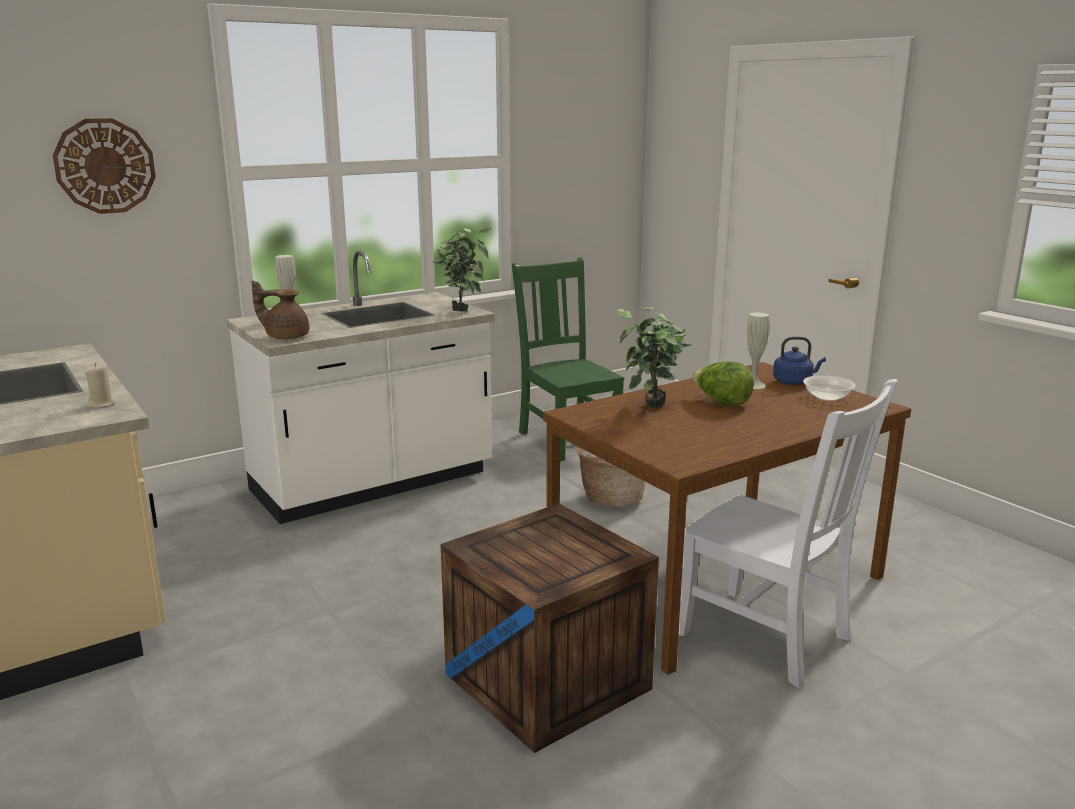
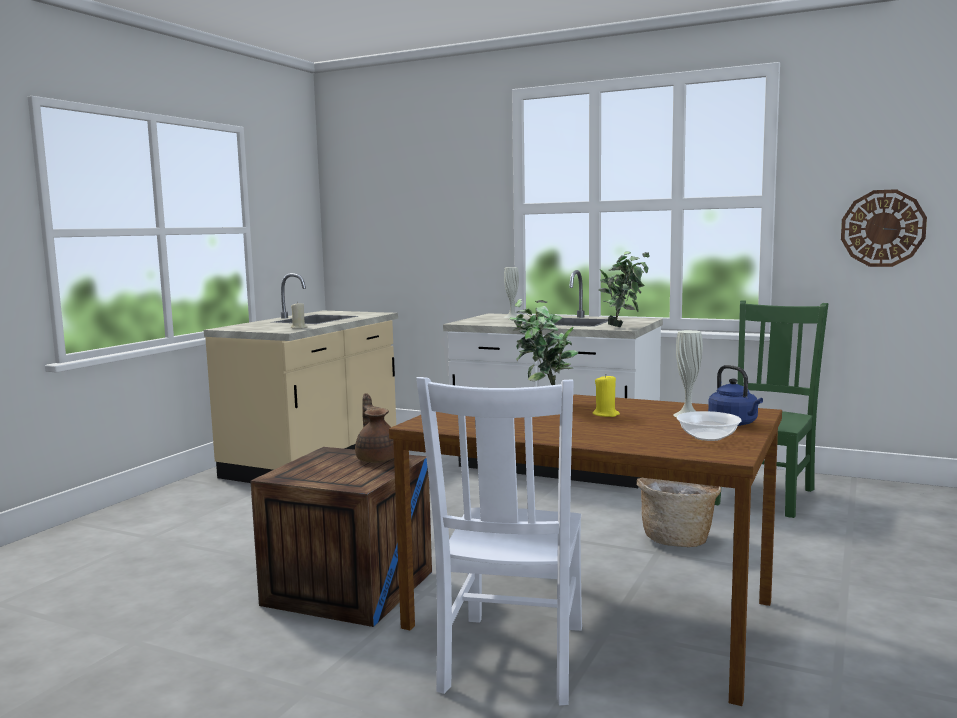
camera: 60 degrees right, 10 degrees down
(105, 166) = (442, 203): wall clock -> wall clock (882, 228)
(286, 337) = (471, 322): brown teapot -> brown teapot (378, 458)
(721, 402) = (606, 414): lettuce -> yellow candle

